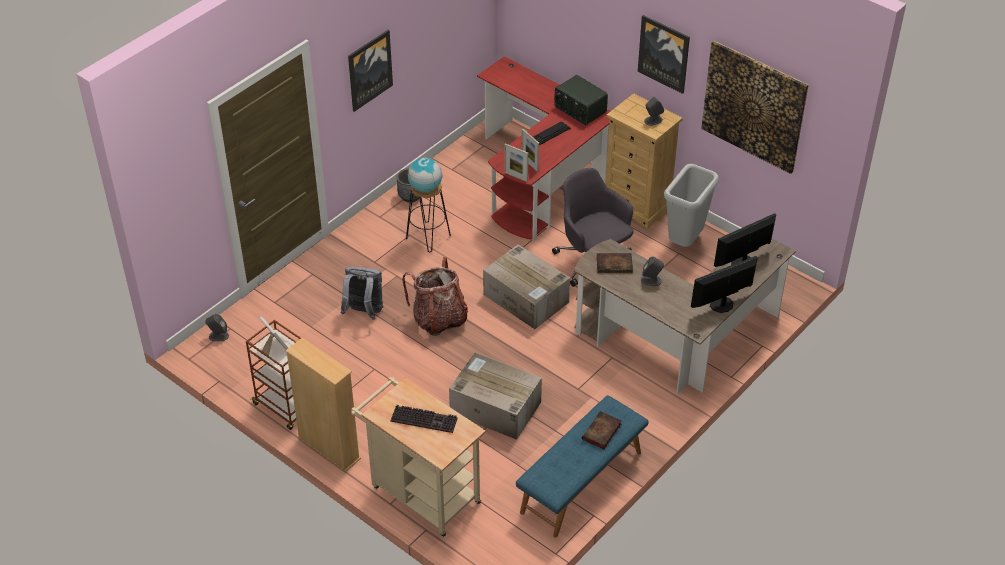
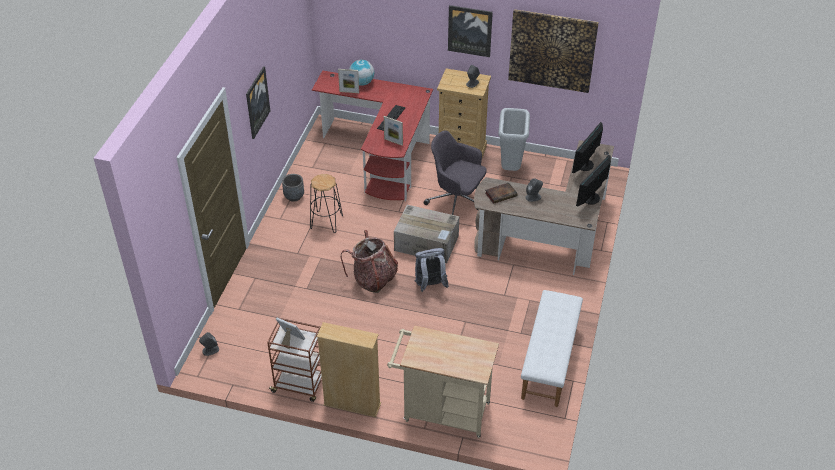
camera: 25 degrees left, 0 degrees up
(364, 312) = (313, 293): grey backpack -> grey backpack (430, 285)
(425, 188) = (324, 183): globe -> globe (362, 83)
(425, 419) = (450, 351): keyboard -> none
(494, 407) = (454, 329): cardboard box -> none
(516, 177) = (389, 154): picture frame -> picture frame (349, 92)
(579, 110) = (403, 93): radio -> none
(582, 482) = (550, 360): blue bench -> white bench
(601, 433) = (559, 318): book -> none

